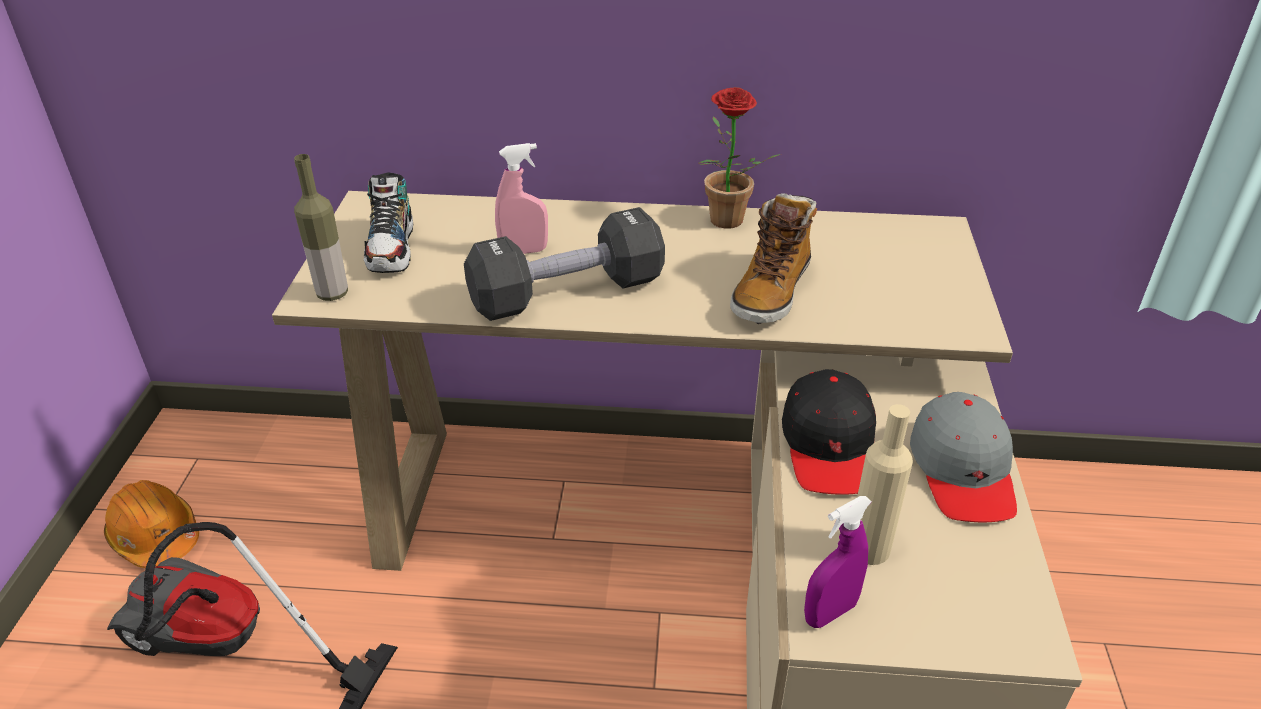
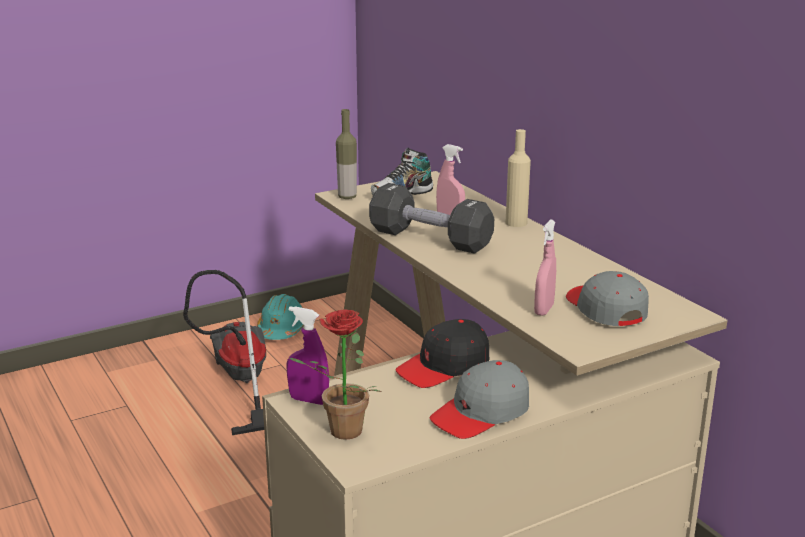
camera: 55 degrees right, 15 degrees down
(155, 536) = (281, 330): orange hard hat -> turquoise hard hat
(726, 224) = (571, 255): potted plant -> potted plant (339, 433)
(771, 292) = (519, 284): boot -> none
(855, 308) = (544, 310): none -> pink spray bottle
(868, 548) = (372, 399): beige bottle -> beige bottle (516, 223)
(888, 270) = (605, 309): none -> grey cap

